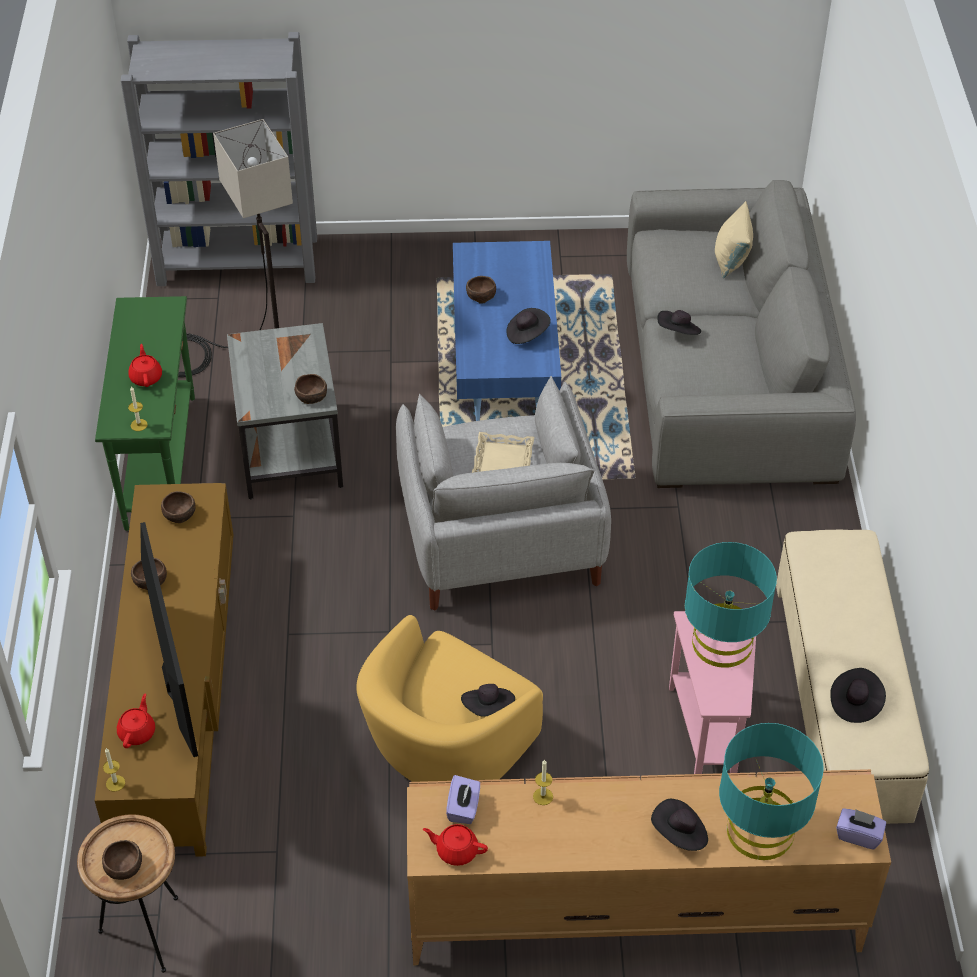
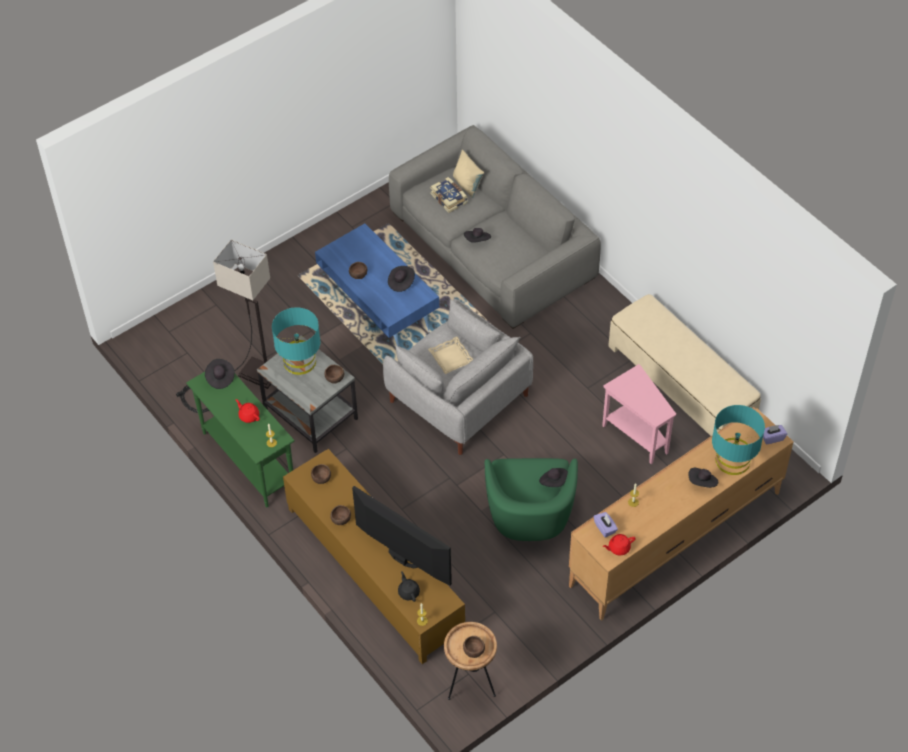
camera: 35 degrees left, 5 degrees up
(137, 732) = (408, 592): red teapot -> black teapot
(238, 261) = (177, 325): grey bookcase -> none
(448, 751) = (530, 517): yellow armchair -> green armchair
(689, 263) = (449, 198): none -> book
(721, 643) = (636, 388): turquoise table lamp -> turquoise table lamp (299, 361)
(855, 703) = (708, 382): black hat -> black hat (220, 378)

